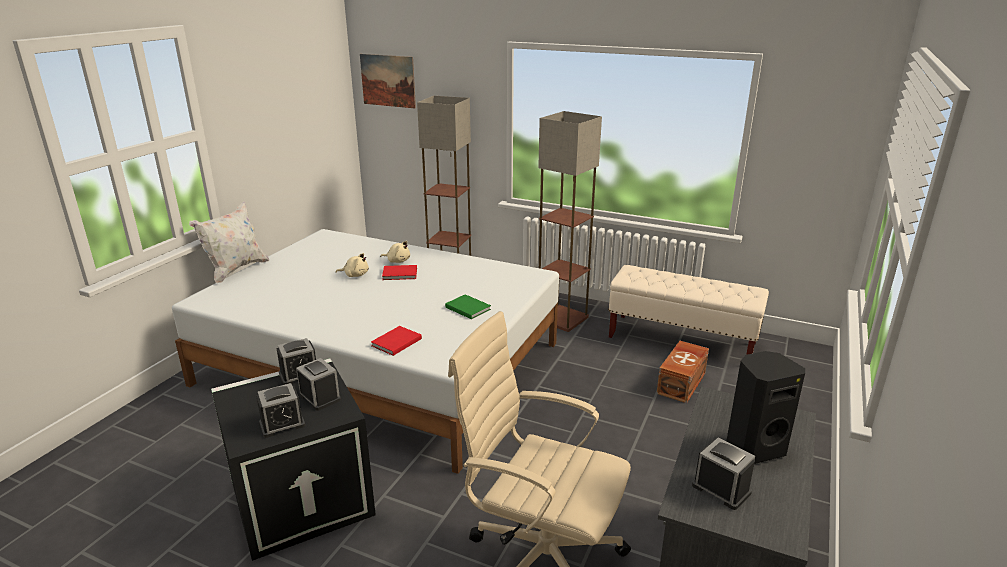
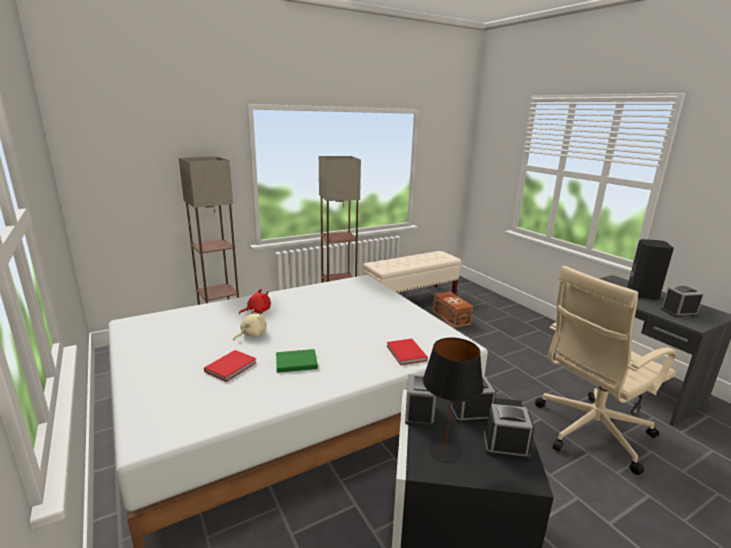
camera: 55 degrees left, 5 degrees down
(236, 270) = (111, 393): white pillow -> none
(256, 399) = (445, 450): none -> black table lamp
(282, 424) = (506, 446): alarm clock -> alarm clock turned 90 degrees counterclockwise
(388, 80) = (109, 148): picture -> none
(397, 261) = (257, 311): beige plush toy -> red plush toy
(401, 274) = (285, 317): red book -> red book (232, 367)
(467, 308) = (383, 313): green book -> green book (295, 362)

